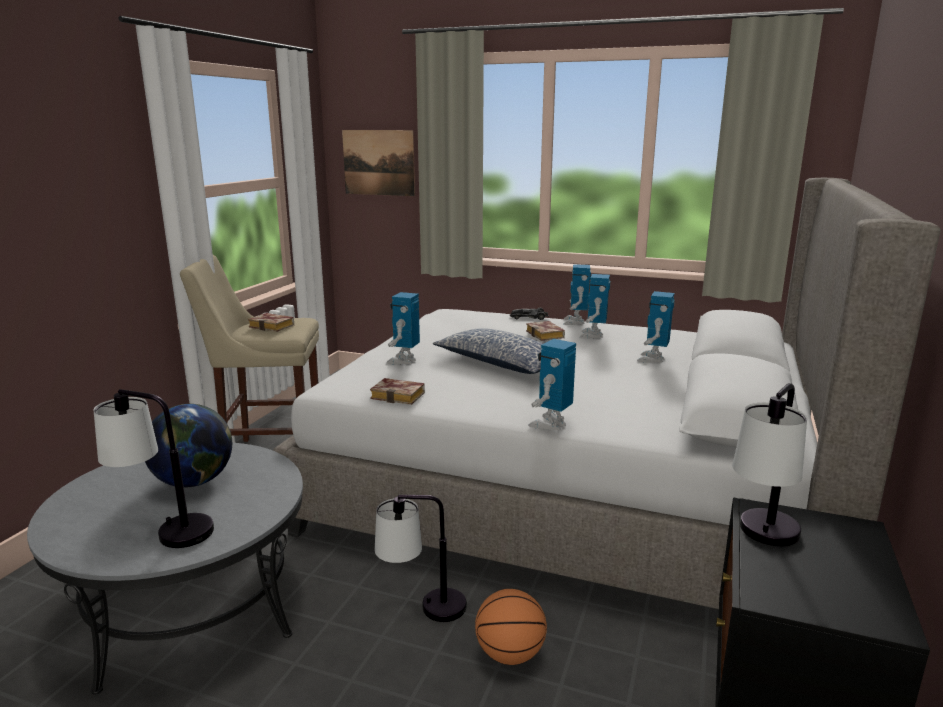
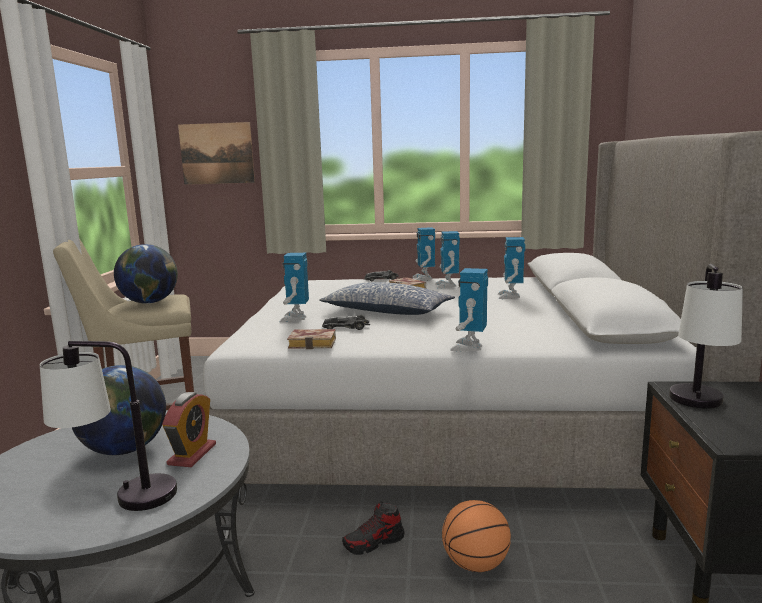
camera: 15 degrees left, 5 degrees down
(245, 497) = (192, 454): none -> alarm clock
(274, 326) = (150, 302): book -> globe
(422, 609) = (374, 543): table lamp -> shoe
(446, 378) = (346, 327): none -> toy car

